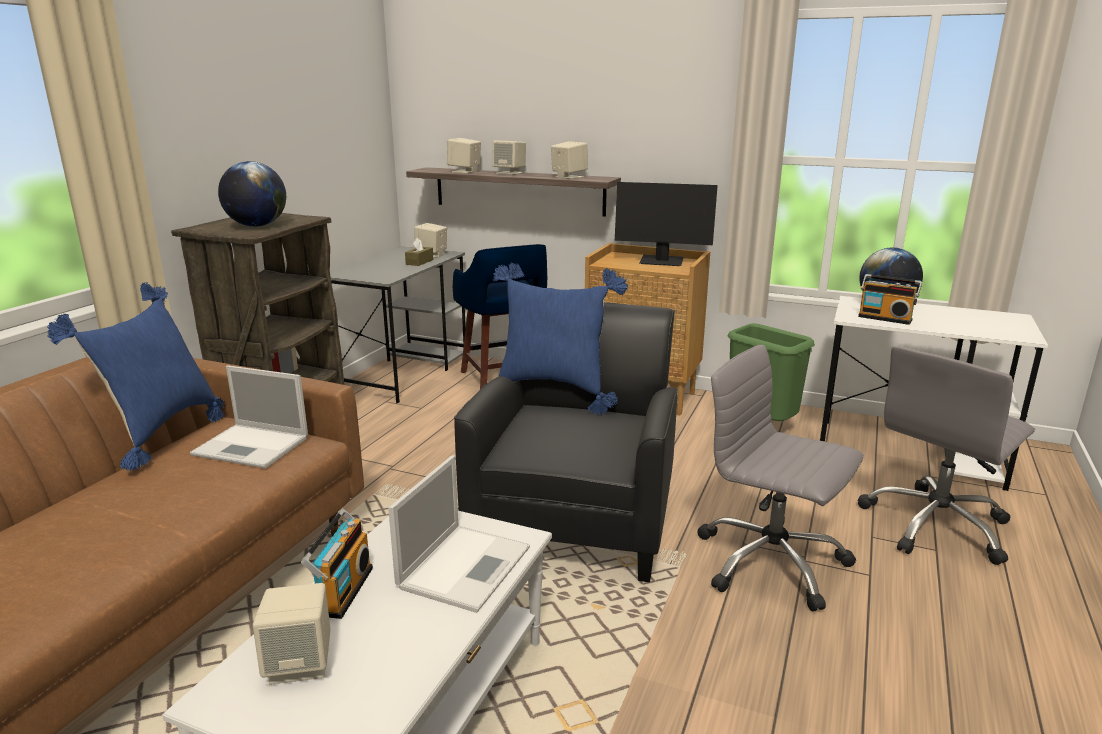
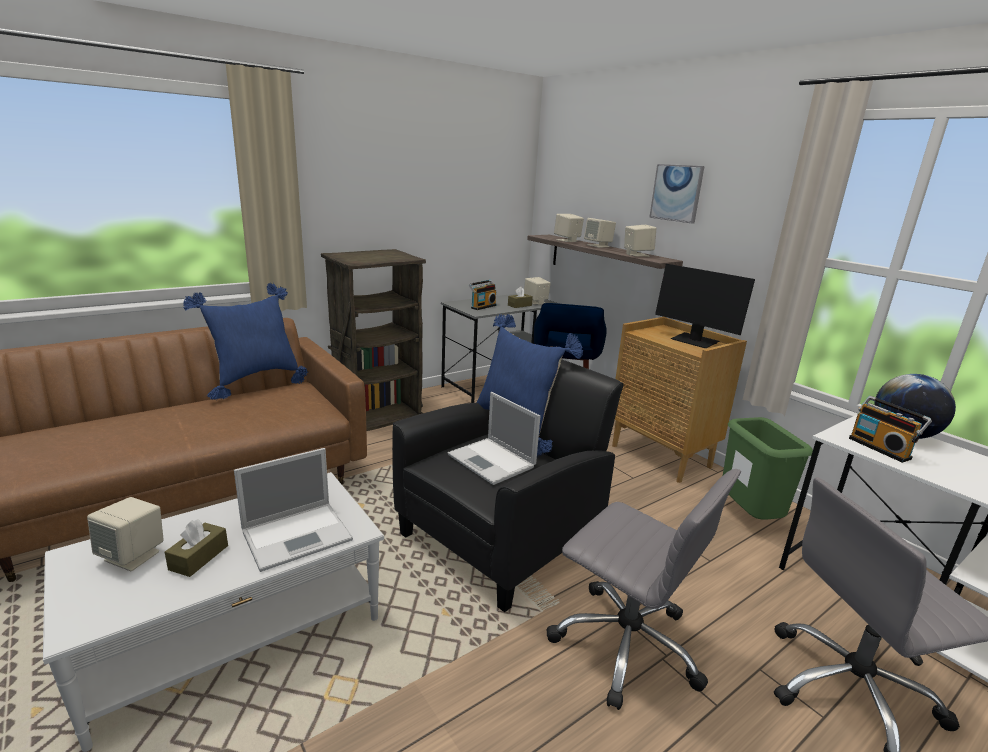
camera: 30 degrees right, 0 degrees up
(253, 446) = (290, 405): laptop -> laptop (492, 461)
(257, 226) = (370, 258): globe -> none
(342, 591) = (215, 519): radio -> radio (482, 306)
(386, 630) = (199, 557): none -> brown tissue box
(600, 102) = (676, 193): none -> picture
(770, 562) = (627, 644): grey office chair -> grey office chair turned 150 degrees clockwise

